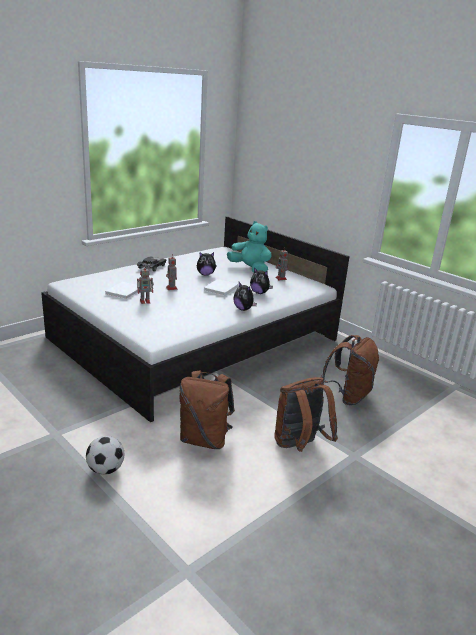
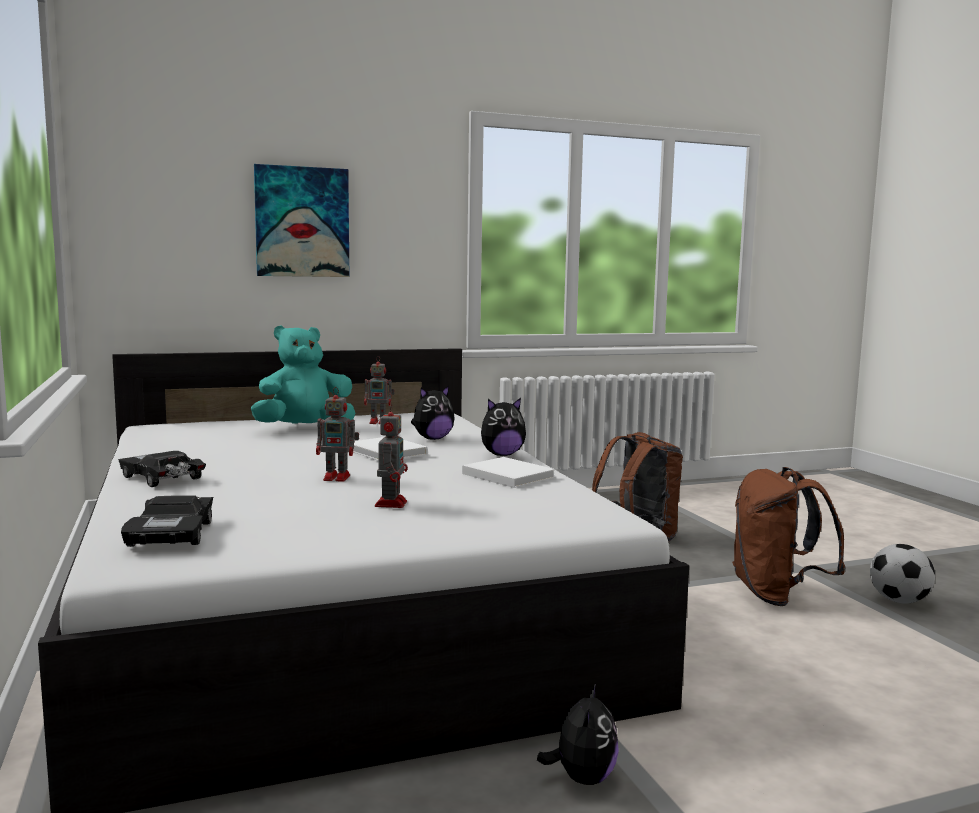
camera: 65 degrees left, 15 degrees down
(93, 281) = (172, 534): none -> black toy car
(106, 470) = (875, 793): football -> football (899, 601)
(125, 291) = (301, 512): white book -> white book (506, 475)
(204, 439) = (754, 663): brown backpack -> none
(205, 274) = (290, 450): plush toy -> plush toy (582, 778)
(306, 170) = (302, 222): none -> picture

